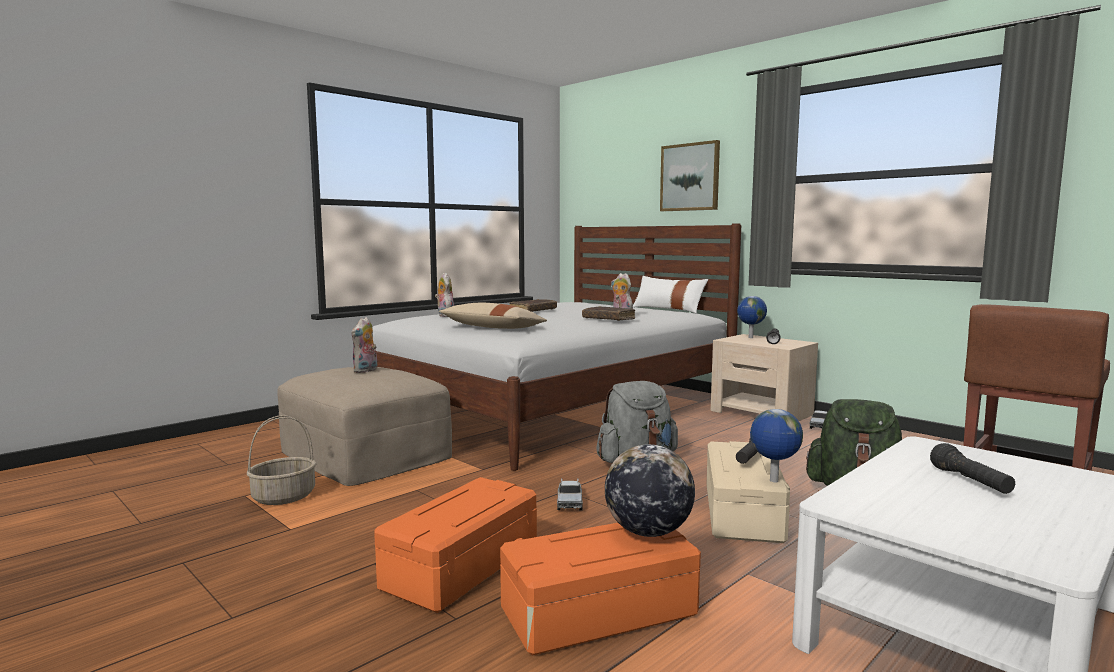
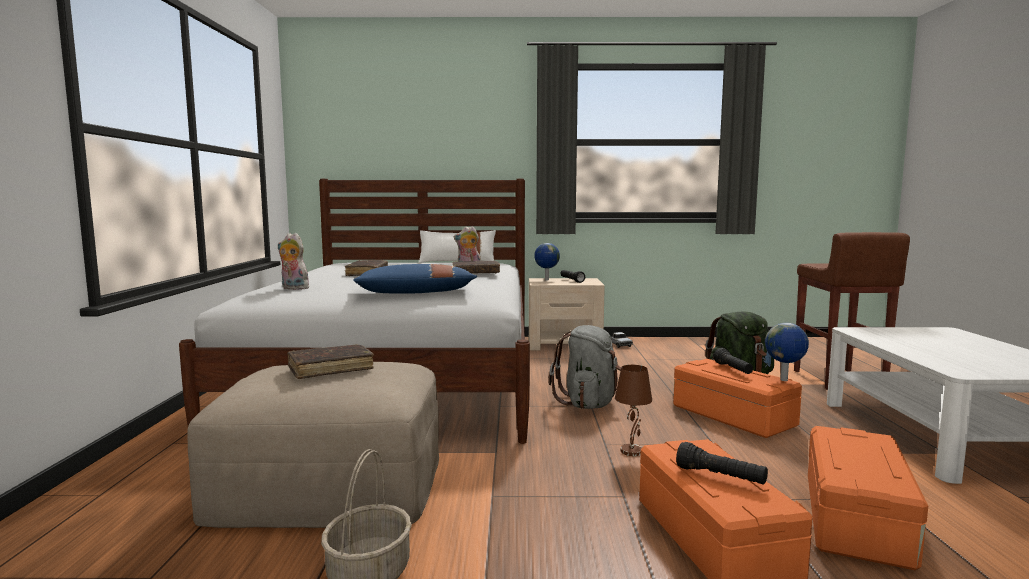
camera: 45 degrees left, 0 degrees up
(366, 371) = (330, 369): plush toy -> brown book
(492, 328) = (415, 293): beige pillow -> blue pillow
(569, 501) = (631, 451): toy truck -> brown table lamp
(648, 532) = (853, 436): globe -> none
(690, 177) = (462, 133): picture -> none
(741, 512) = (731, 415): beige storage box -> orange storage box
(970, 482) = (937, 344): black flashlight -> black flashlight (720, 477)

